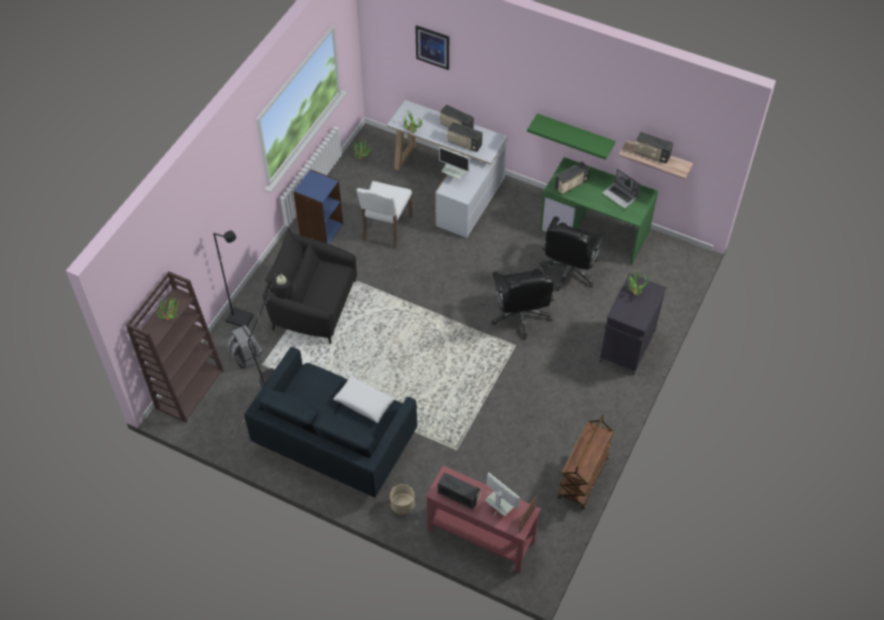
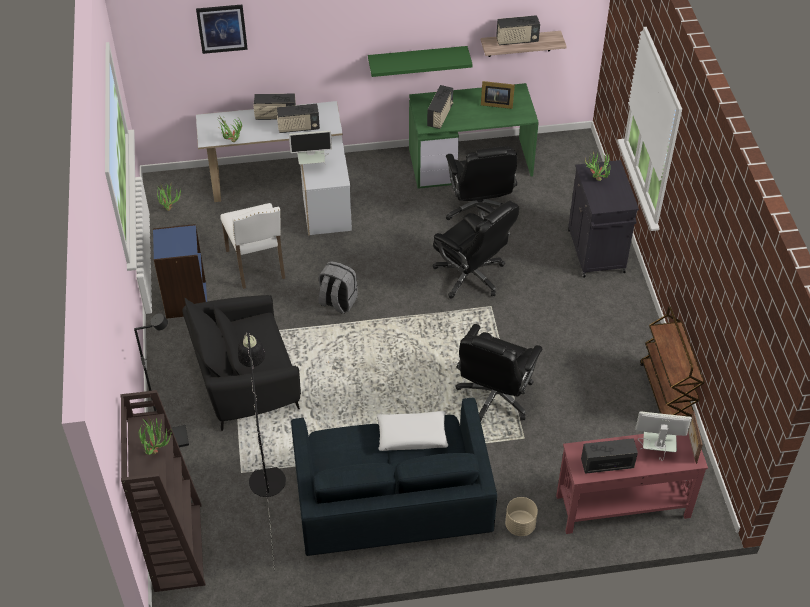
camera: 35 degrees left, 5 degrees down
(246, 357) = (216, 475): grey backpack -> grey backpack (337, 302)
(461, 410) = (494, 397): none -> black office chair
(620, 196) = (495, 104): laptop -> picture frame

